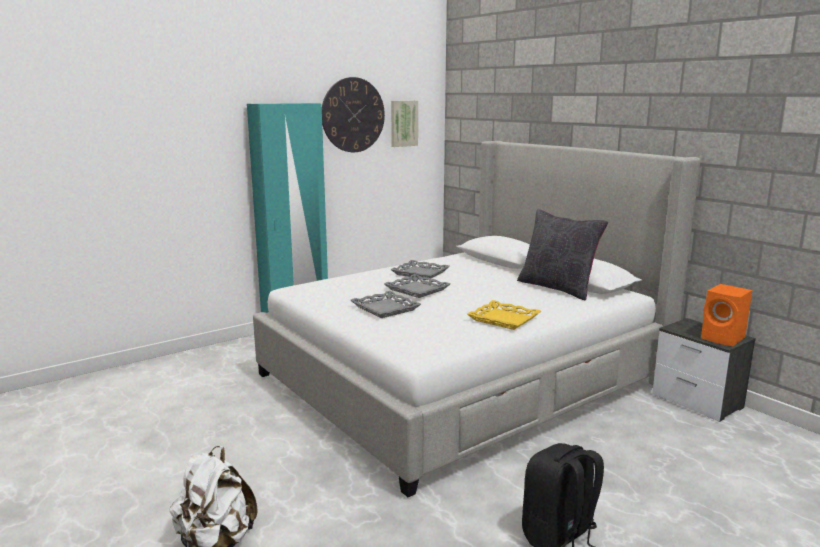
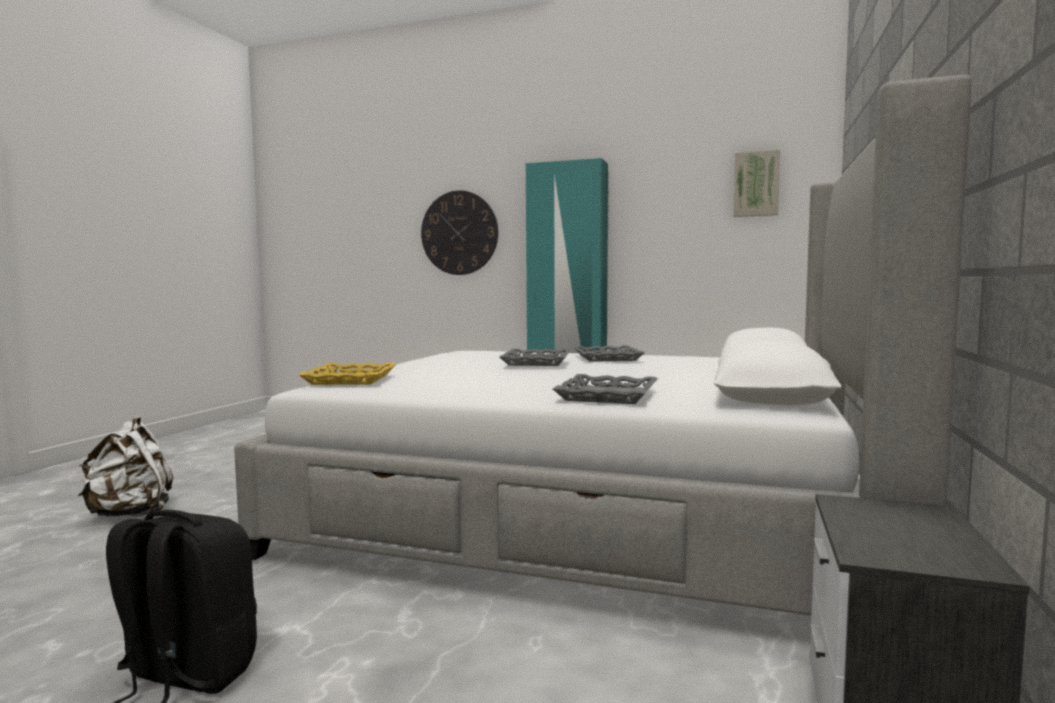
camera: 55 degrees right, 10 degrees down
(353, 115) = (672, 176): wall clock -> wall clock (459, 233)
(384, 309) = (451, 366): grey tray -> grey tray (606, 396)
(503, 319) = (498, 389): yellow tray -> yellow tray (349, 379)
(557, 288) = (710, 389): black pillow -> none
(724, 338) = (910, 551): orange speaker -> none

